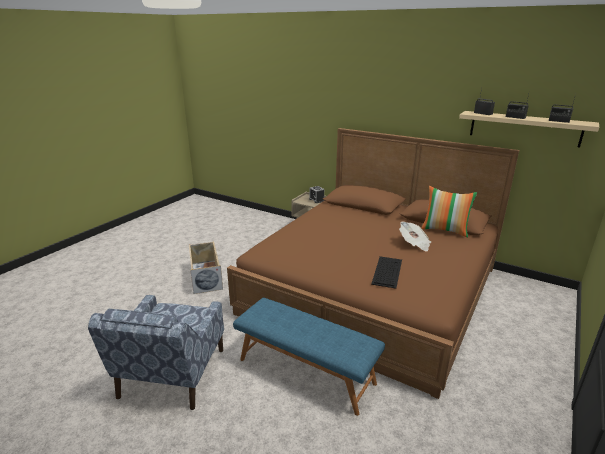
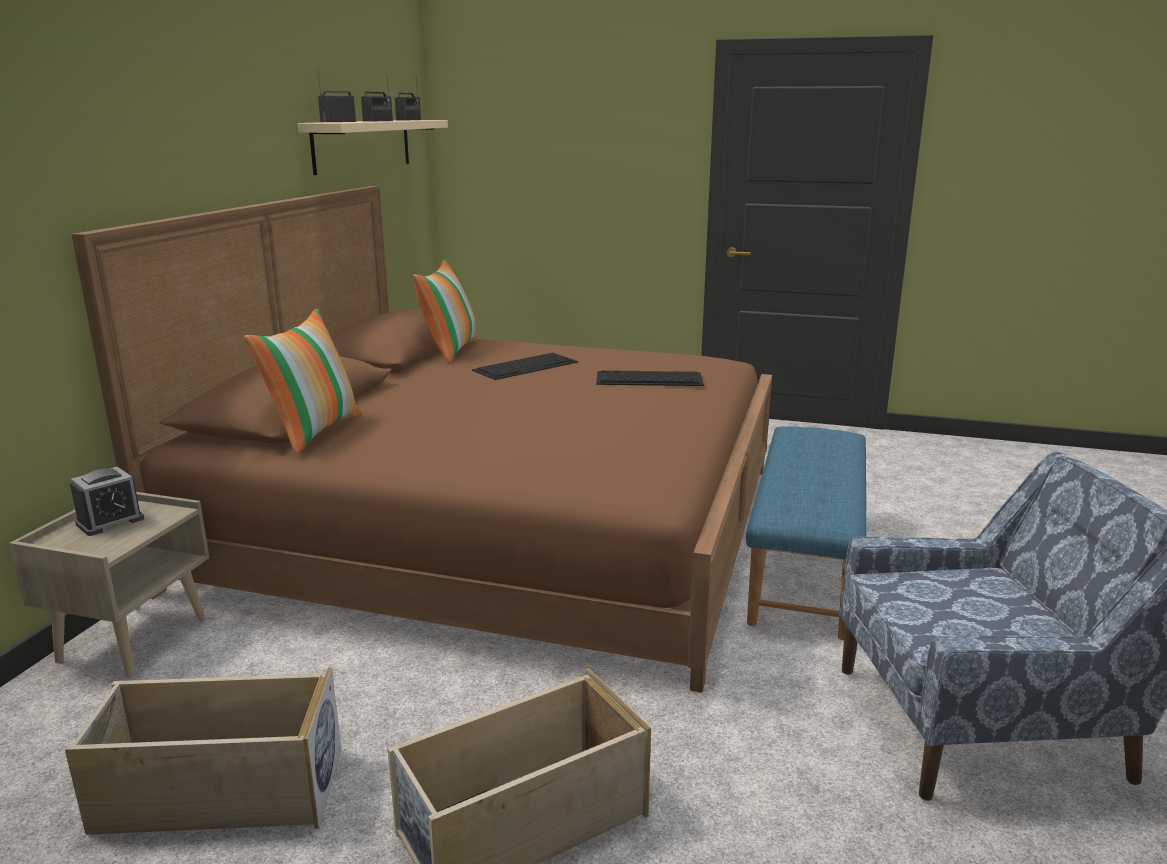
camera: 105 degrees left, 5 degrees down
(244, 244) = (218, 792): none -> beige storage box
(337, 206) = (313, 431): none -> pillow
(414, 244) = (526, 366): newspaper -> keyboard

